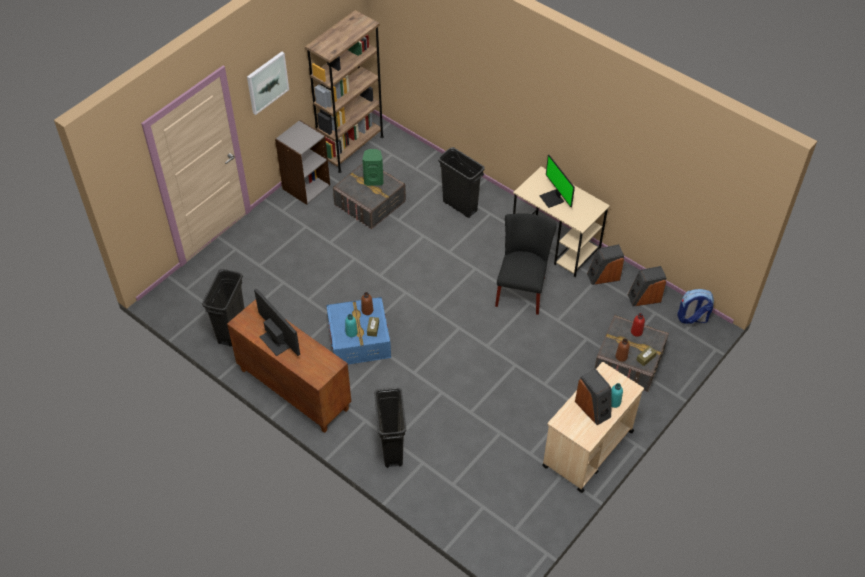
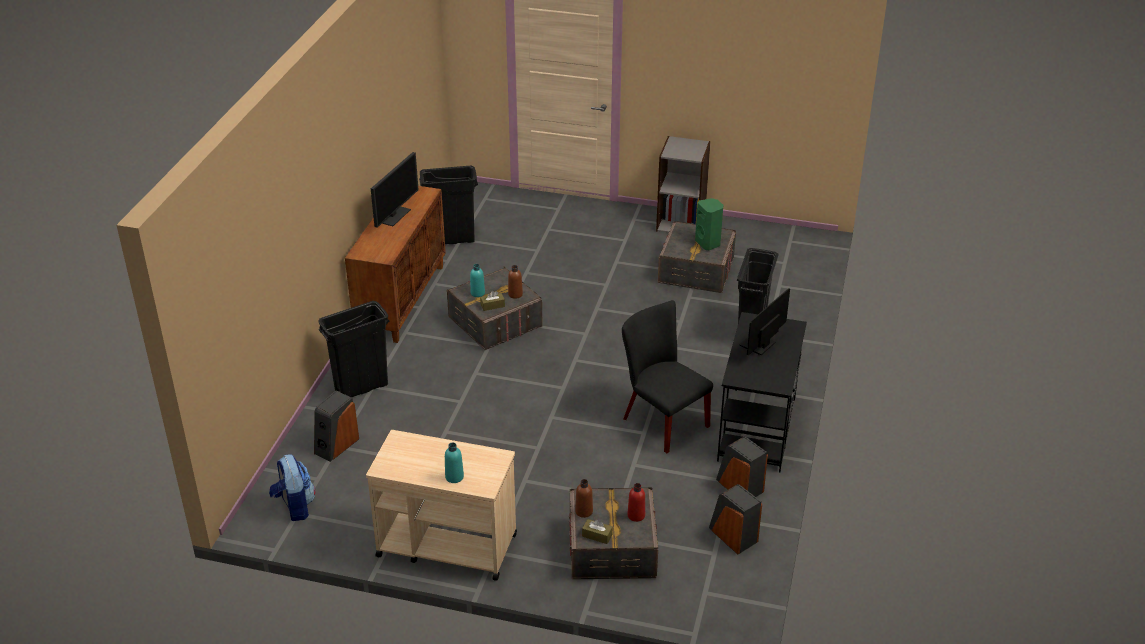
camera: 65 degrees right, 15 degrees down
(267, 82) = (677, 58): picture -> none
(351, 148) = (766, 233): brown bookcase -> none
(359, 340) = (495, 322): blue storage box -> grey storage box
(521, 289) = (660, 420): black chair -> black chair turned 120 degrees counterclockwise
(556, 245) = (757, 429): beige desk -> black desk
(593, 408) = (434, 461): speaker -> speaker (336, 445)
(692, 318) = (733, 594): backpack -> backpack (295, 507)

